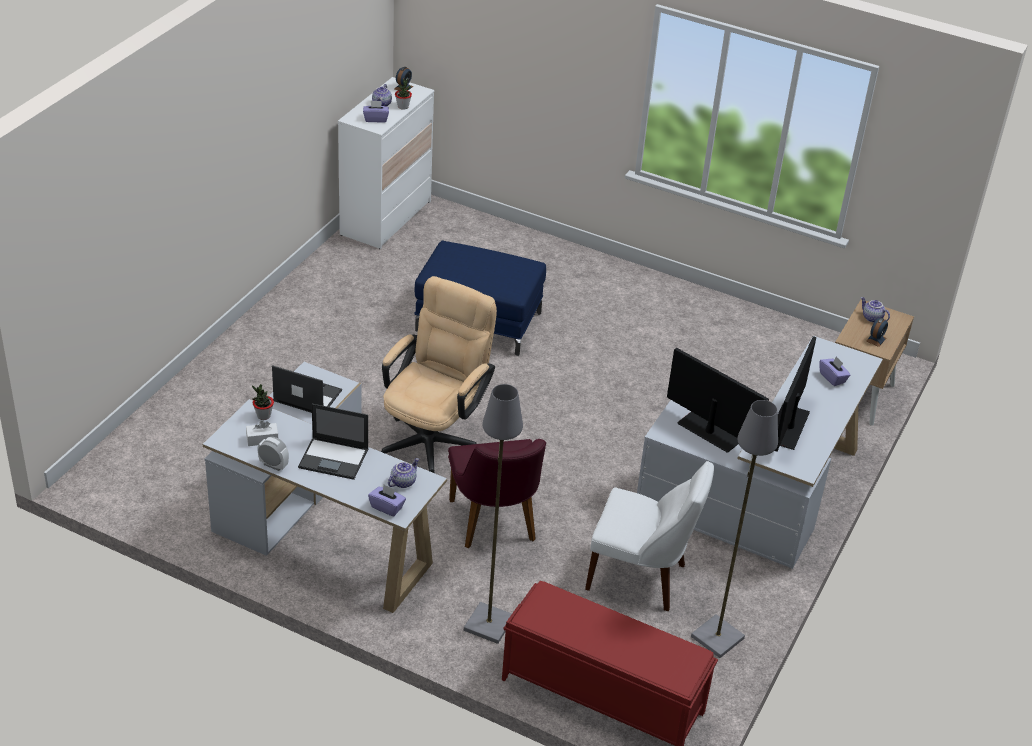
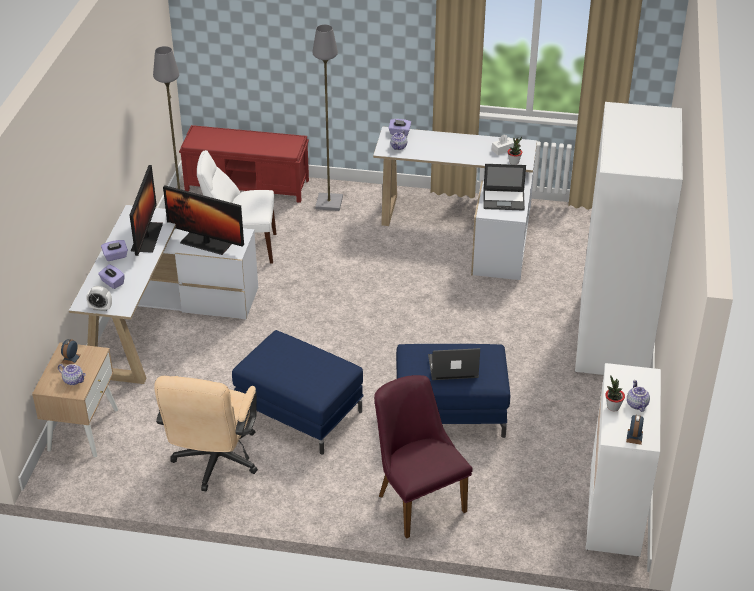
camera: 165 degrees right, 0 degrees up
(256, 346) = (614, 337): none -> white wardrobe
(273, 465) = (484, 138): alarm clock -> alarm clock (100, 308)
(334, 458) = (450, 150): laptop -> laptop (452, 366)
(376, 119) = (626, 381): purple tissue box -> purple tissue box (115, 256)
(434, 438) = (427, 302): beige office chair -> beige office chair (214, 464)
(495, 526) = (352, 255): purple chair -> purple chair (416, 498)
(631, 357) = (299, 413): none -> blue ottoman

